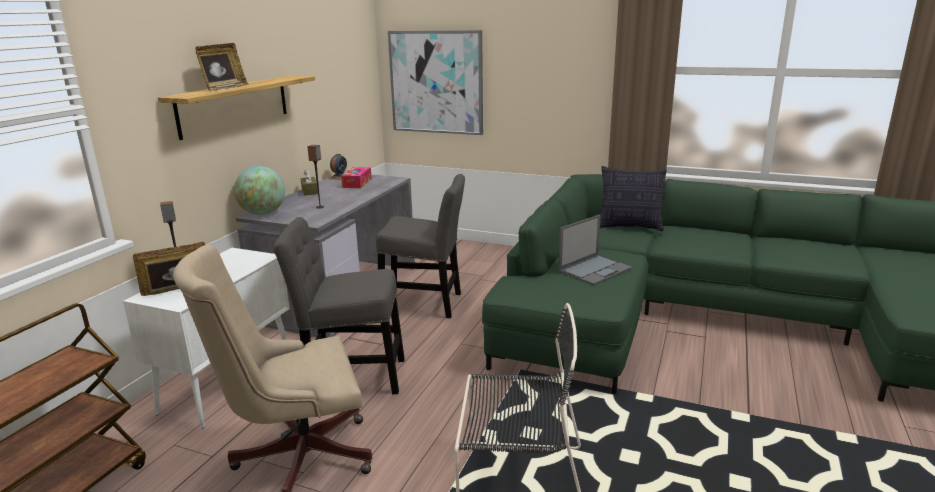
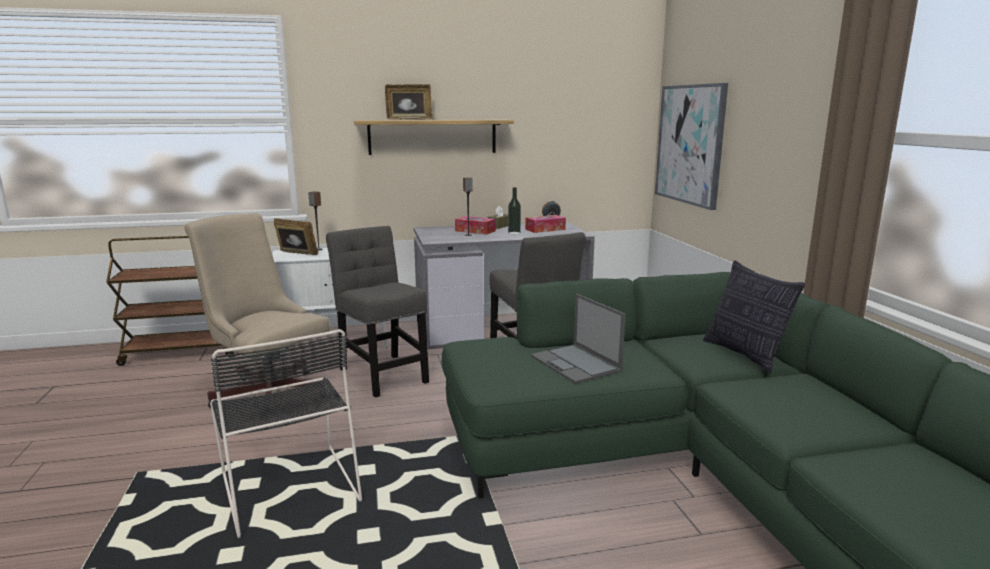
camera: 55 degrees right, 5 degrees down
(263, 213) = (431, 229): globe -> none
(309, 202) = (475, 231): none -> tissue box
(347, 193) = (514, 233): none -> bottle
(595, 270) = (576, 364): laptop -> laptop turned 45 degrees clockwise

